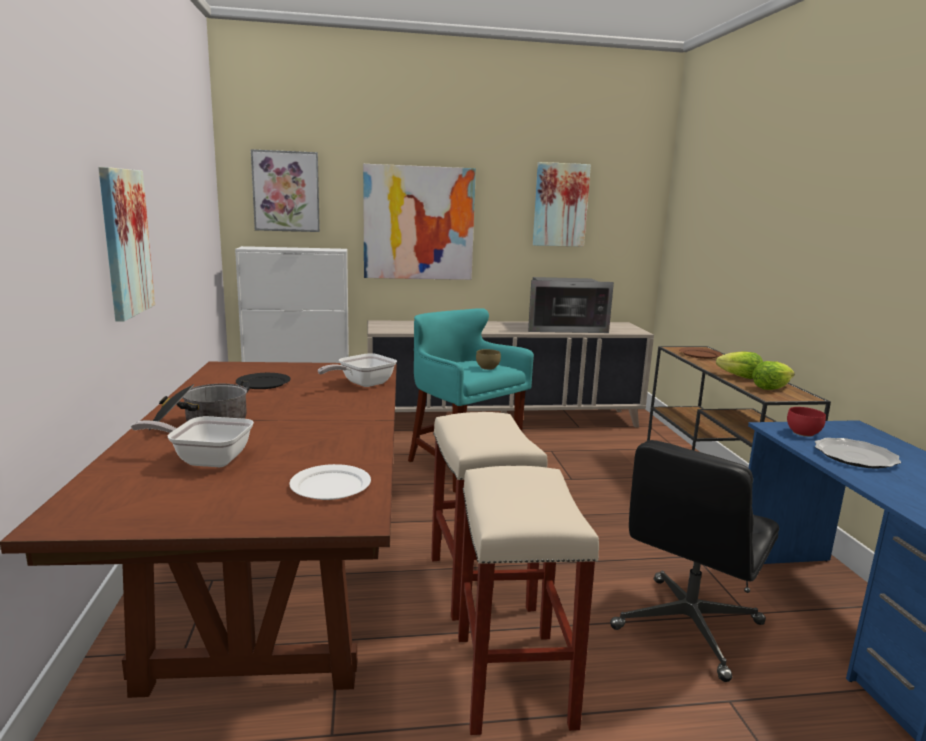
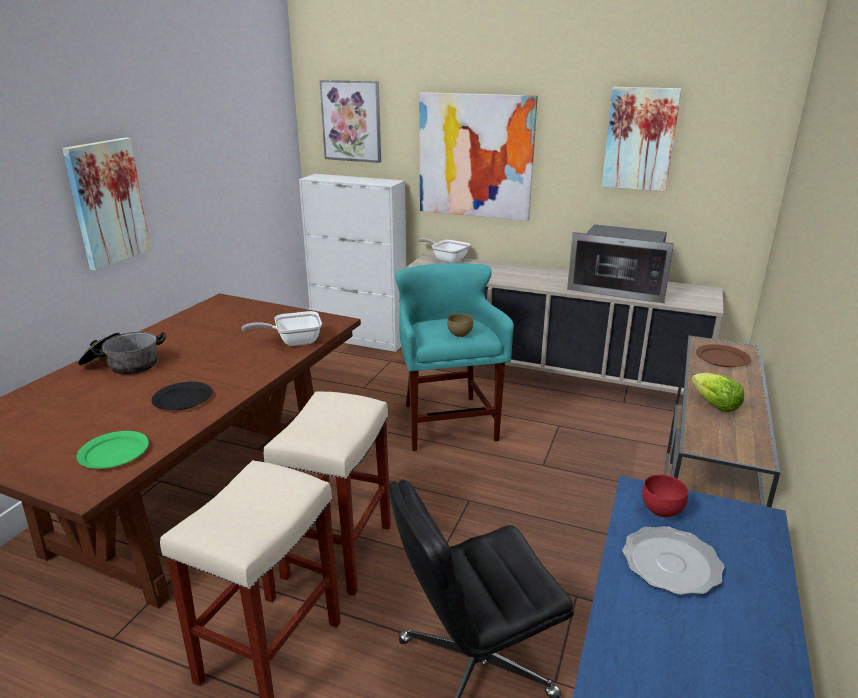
camera: 30 degrees right, 10 degrees up
(205, 459) = (78, 403): frying pan -> frying pan (447, 259)
(263, 383) = (222, 326): black plate -> black plate (182, 399)
(330, 486) = (113, 453): white plate -> green plate
(770, 388) = (727, 432): lettuce -> none

